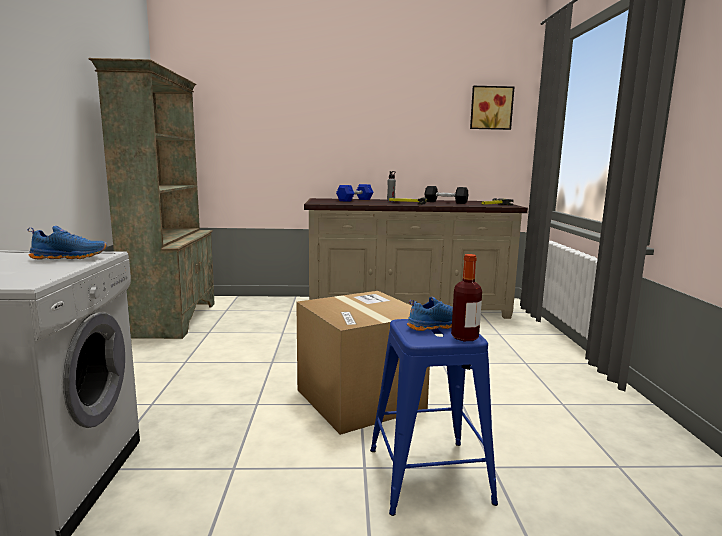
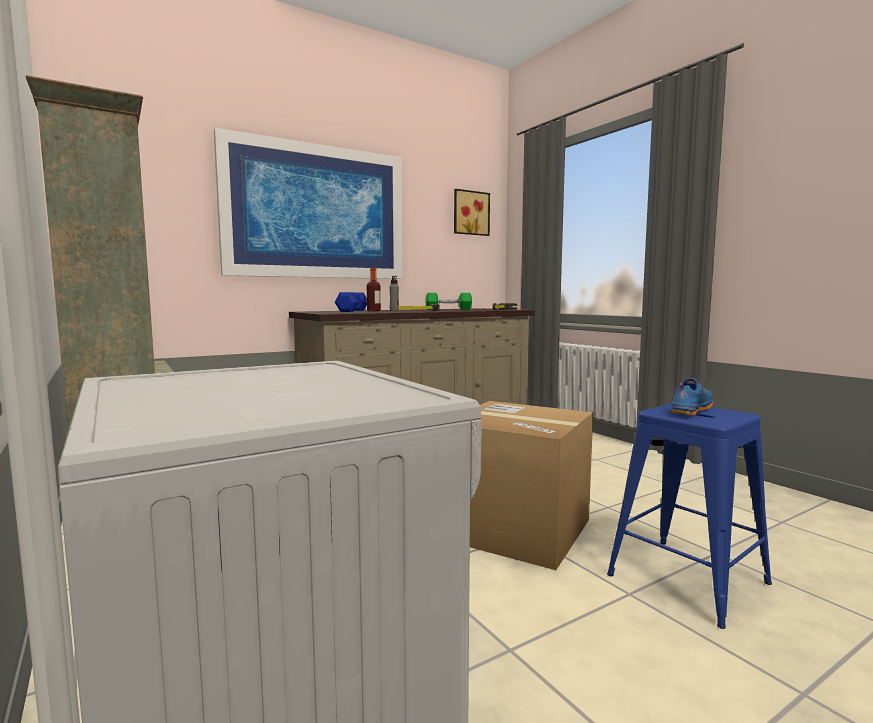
camera: 30 degrees left, 5 degrees down
(70, 257) = (300, 370): blue shoe -> none
(336, 117) = (316, 212): none -> picture
(445, 202) = (448, 309): black dumbbell -> green dumbbell
(464, 337) = (736, 414): bottle -> bottle (373, 311)

